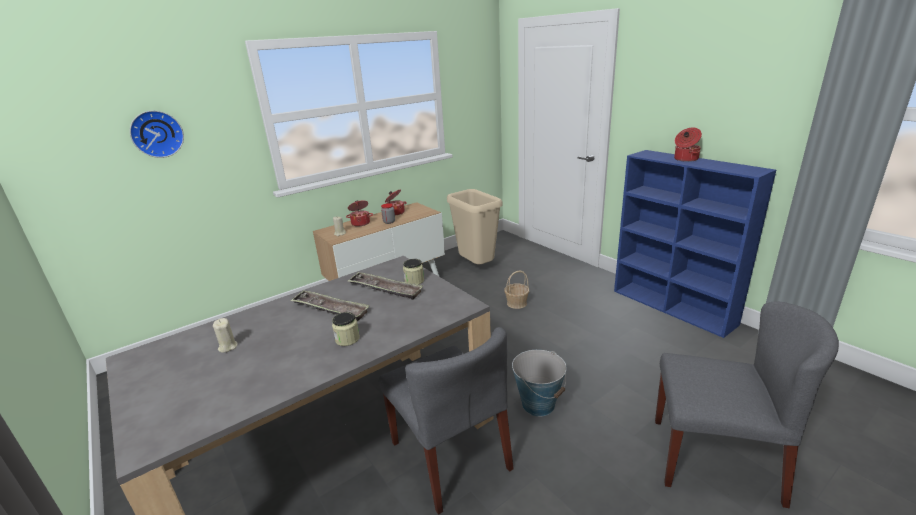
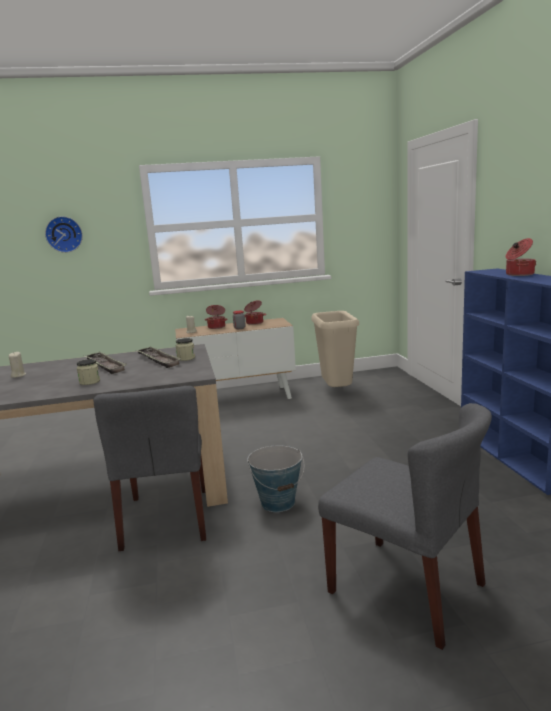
camera: 25 degrees right, 10 degrees down
(516, 303) = (343, 425): basket -> none

